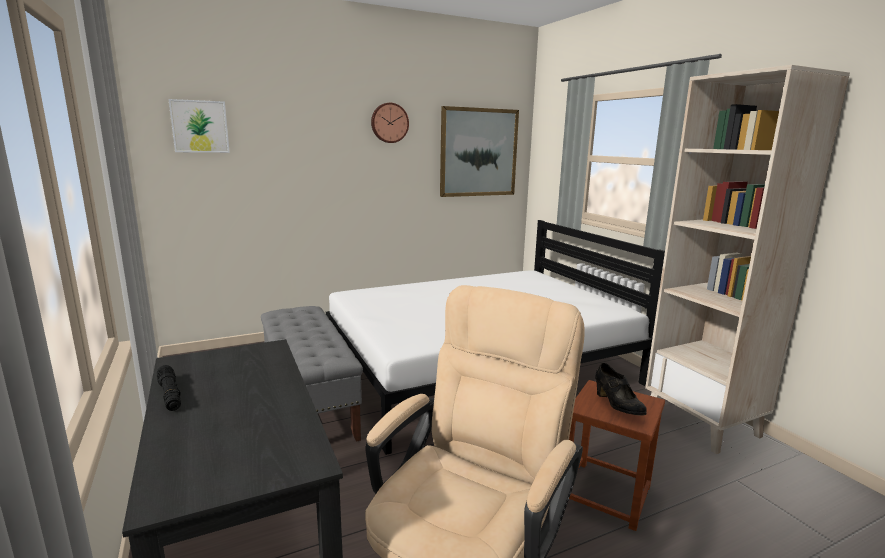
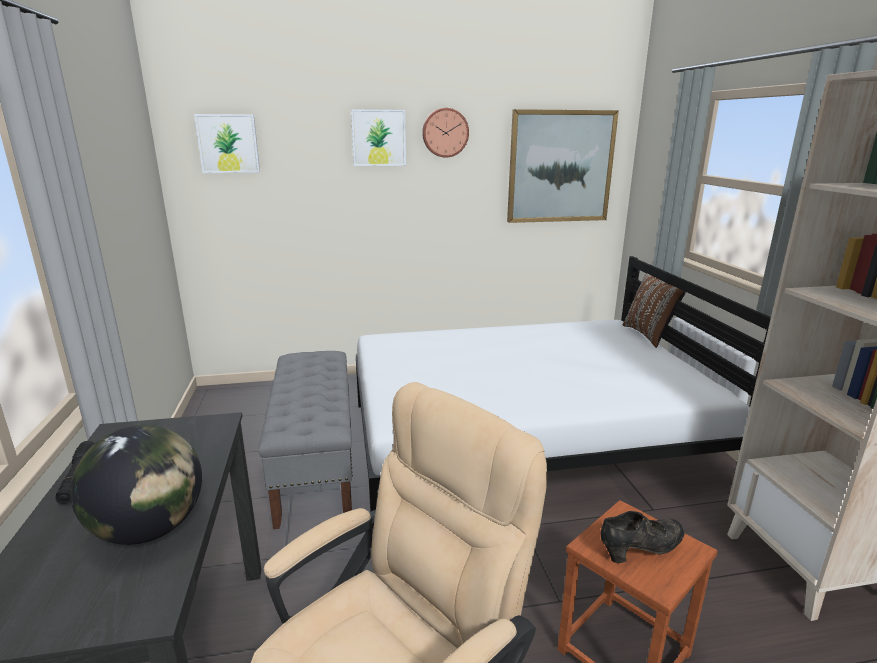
camera: 15 degrees right, 5 degrees up
(267, 417) = (150, 529): none -> globe
(335, 125) = (378, 138): none -> picture
(560, 278) = (649, 335): none -> brown pillow
(617, 406) = (640, 550): black shoe -> black shoe turned 105 degrees counterclockwise

